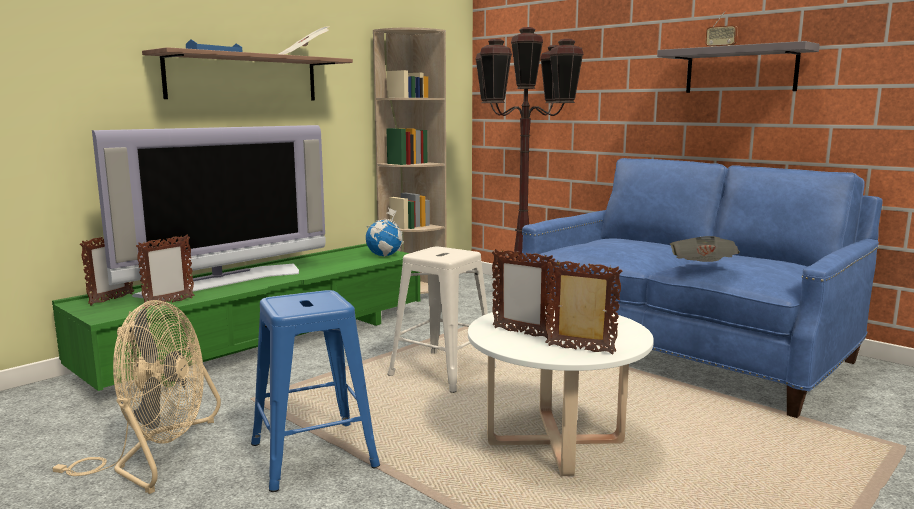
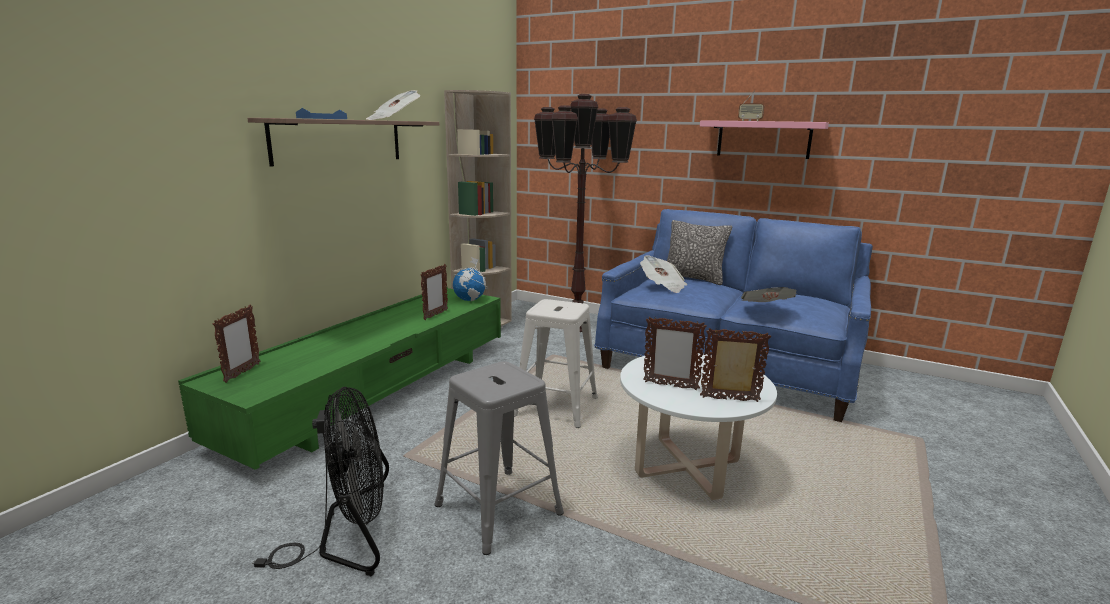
camera: 15 degrees left, 5 degrees up
(152, 455) = (347, 532): beige fan -> black fan
(169, 303) = (307, 372): picture frame -> picture frame (435, 315)
(224, 281) = (342, 341): television -> none
(313, 455) = (498, 509): blue stool -> grey stool
(595, 244) = (663, 286): none -> newspaper
(646, 240) = (693, 279): none -> pillow
(740, 70) = (763, 139): grey shelf -> pink shelf

